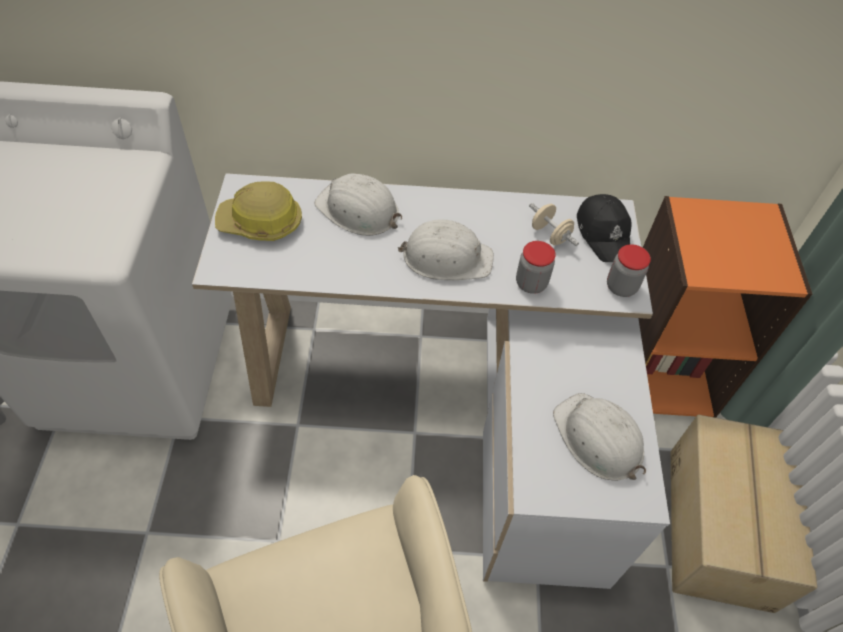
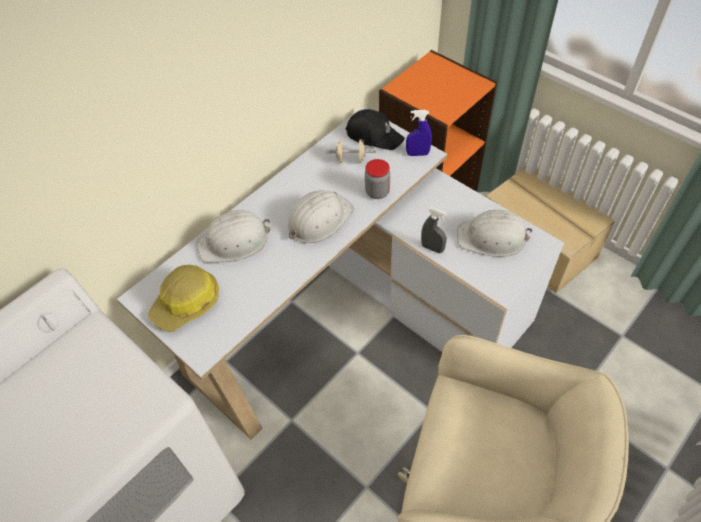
camera: 45 degrees left, 0 degrees up
(526, 387) = (432, 248): none -> grey spray bottle
(621, 287) = (417, 154): jar -> blue spray bottle

